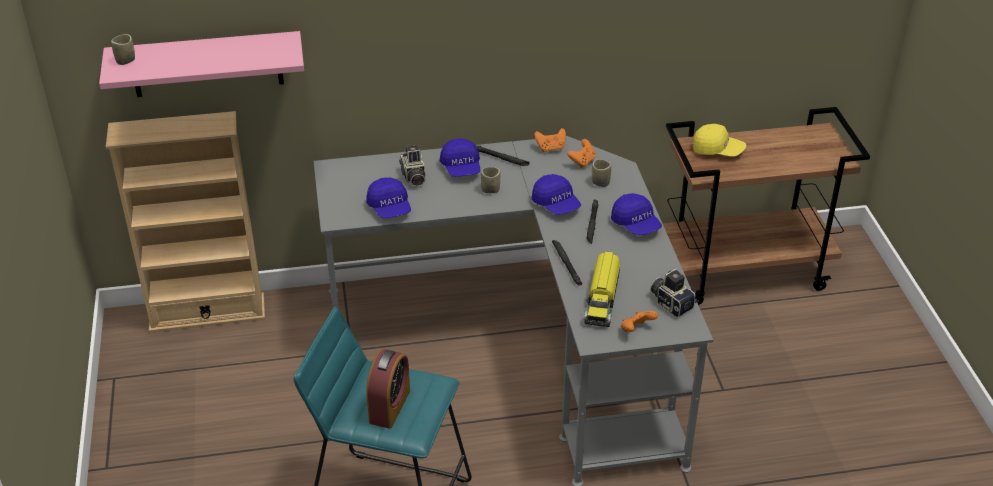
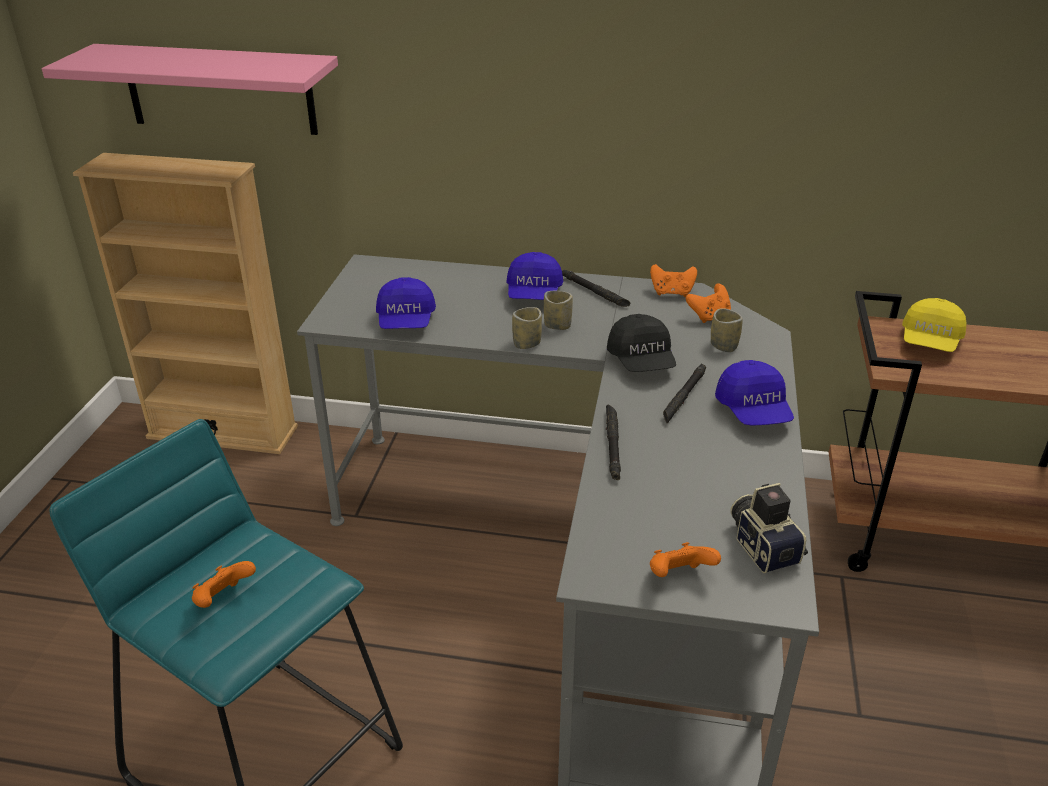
camera: 20 degrees right, 5 degrees down
(125, 60) = (99, 54): cup -> cup (527, 343)
(389, 406) = (224, 599): alarm clock -> orange game controller
(413, 177) = (463, 293): camera -> none
(556, 205) = (641, 361): blue cap -> black cap
(602, 298) = (644, 509): toy truck -> none
(718, 150) = (930, 342): yellow cap -> yellow cap turned 75 degrees clockwise

